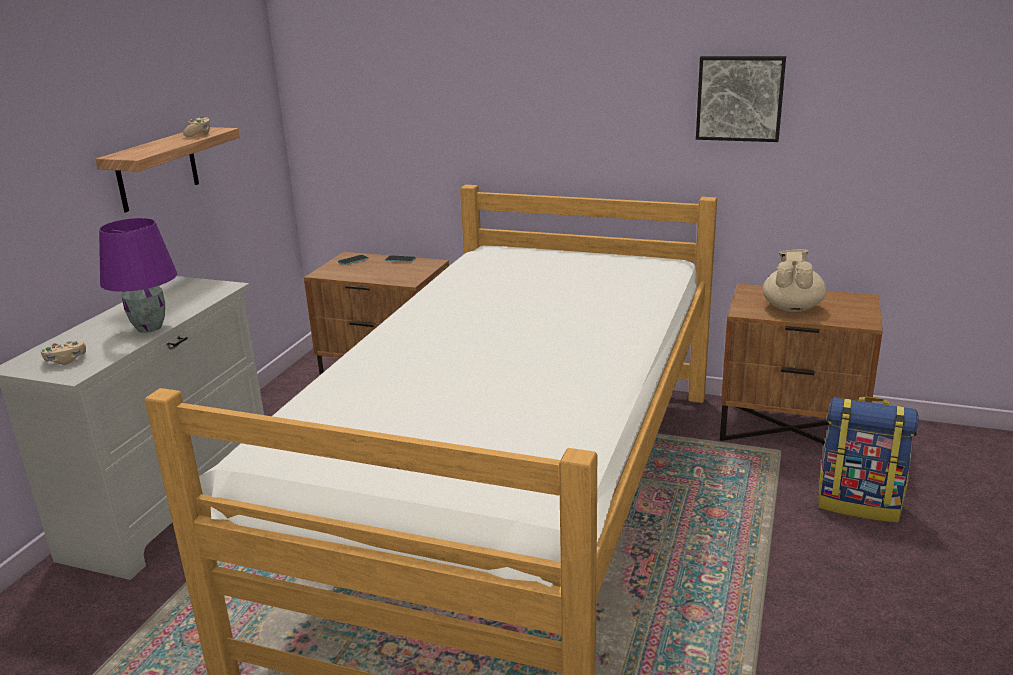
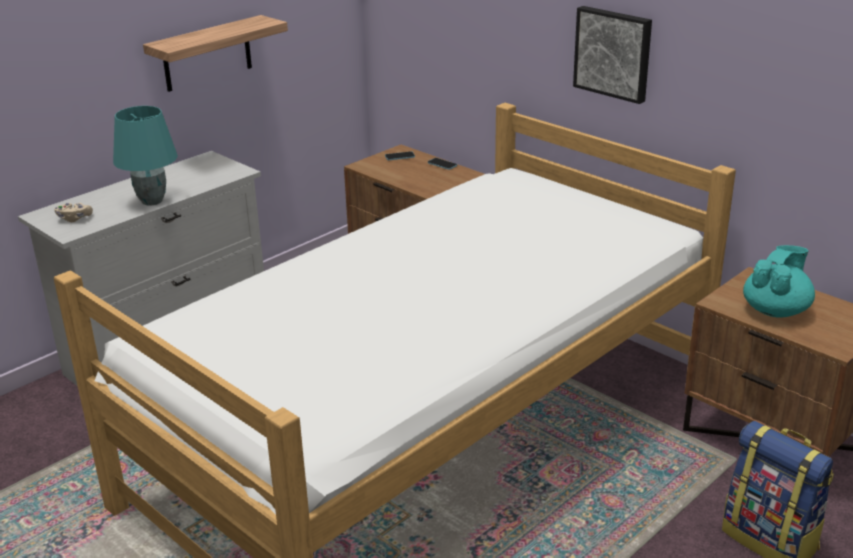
camera: 25 degrees right, 5 degrees up
(150, 328) = (152, 201): purple table lamp -> turquoise table lamp
(198, 134) = (247, 26): beige game controller -> none
(740, 98) = (770, 66): picture -> picture (613, 53)
(792, 307) = (776, 310): beige teapot -> turquoise teapot

